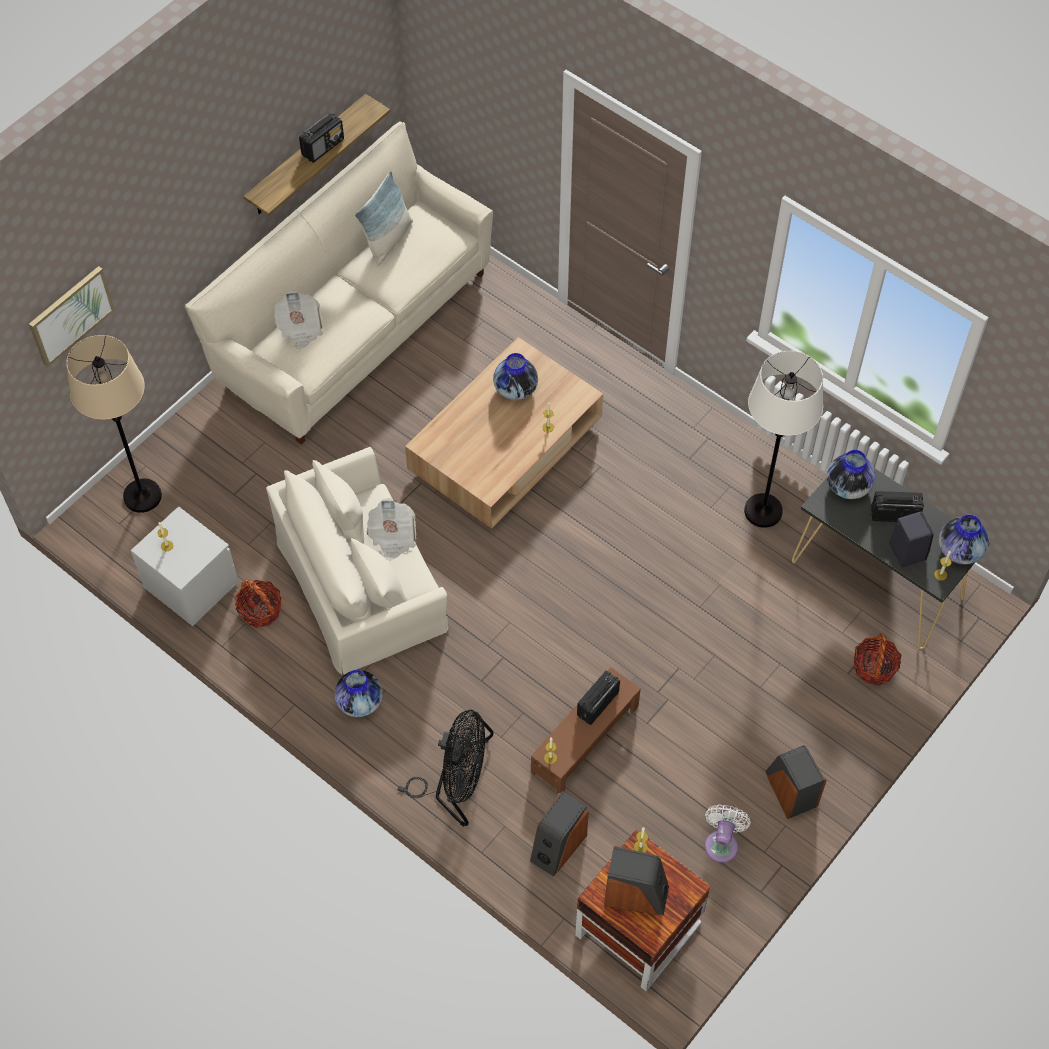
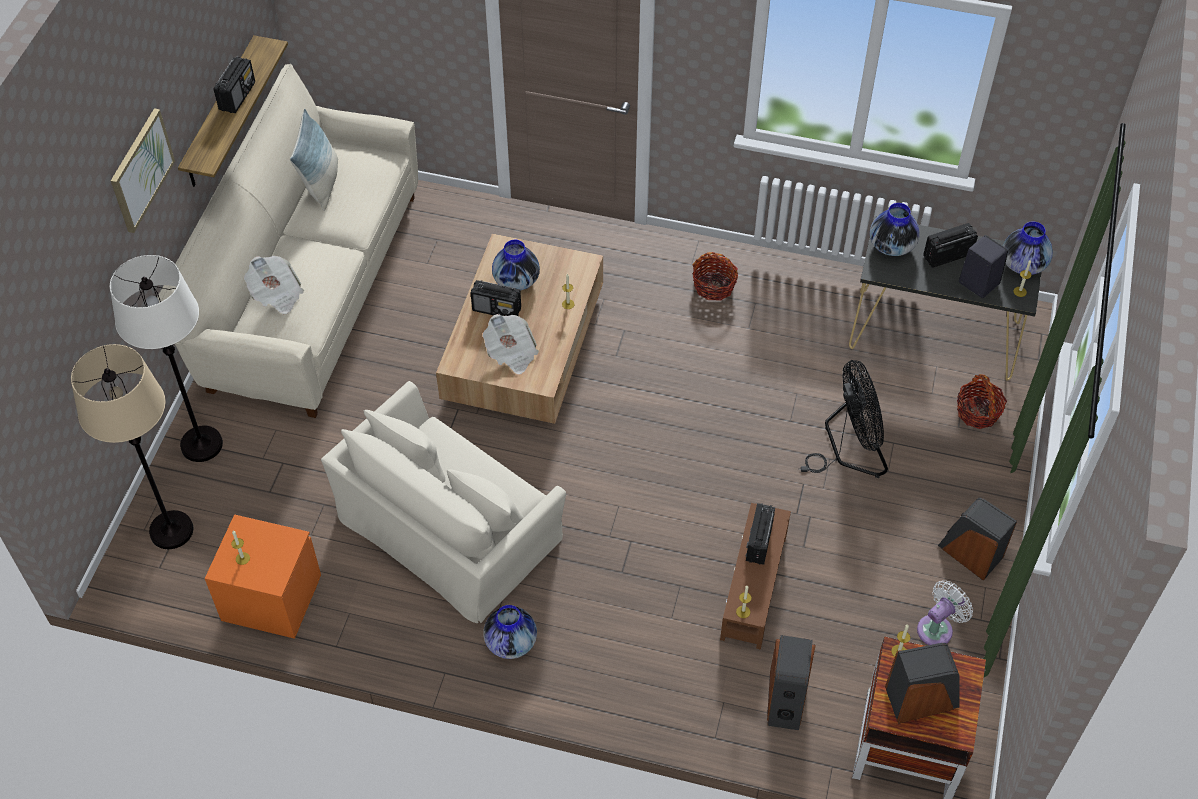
camera: 25 degrees left, 5 degrees down
(71, 315) = (56, 336): picture -> picture (141, 170)
(190, 587) = (271, 601): white nightstand -> orange nightstand
(260, 610) = (359, 594): basket -> basket (714, 286)
(392, 537) = (471, 462): newspaper -> newspaper (511, 353)
(455, 781) = (650, 679): black fan -> black fan (846, 444)
(485, 409) = (497, 309): none -> radio
(722, 843) = (937, 628): white fan -> white fan turned 60 degrees clockwise
(763, 511) = (797, 313): white floor lamp -> white floor lamp (201, 444)

